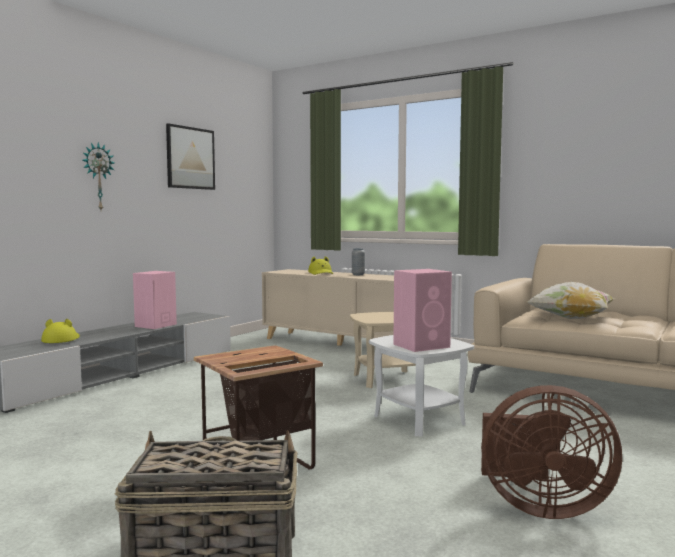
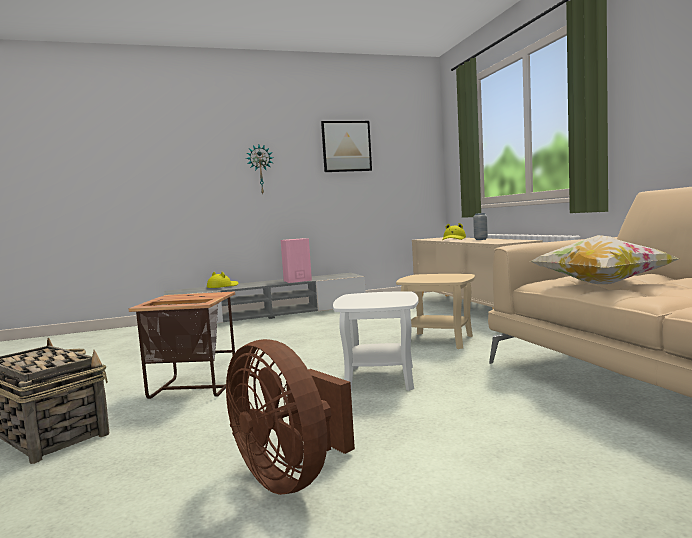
camera: 40 degrees right, 0 degrees up
(422, 345) = (364, 301): pink speaker -> none

